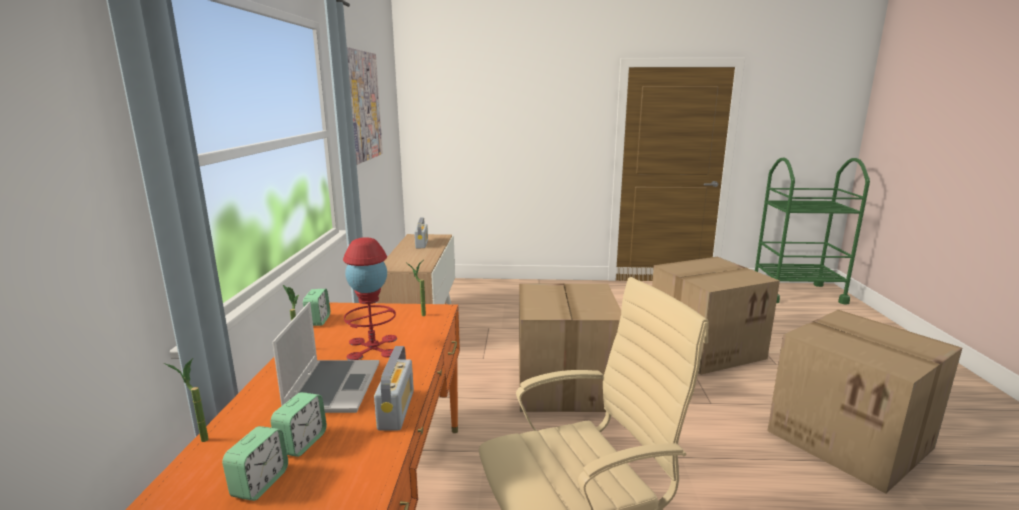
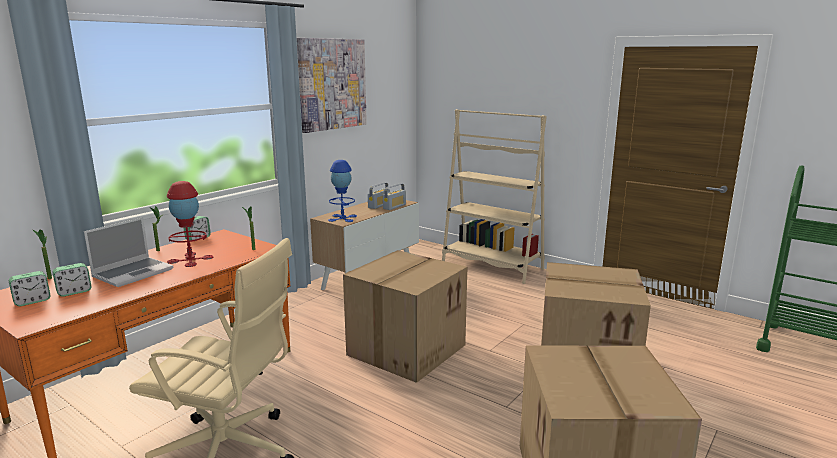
camera: 35 degrees right, 0 degrees up
(396, 410) = (134, 292): radio -> radio (394, 206)
(412, 263) = (342, 218): none -> blue table lamp
(517, 287) = (492, 266): none -> beige bookcase

